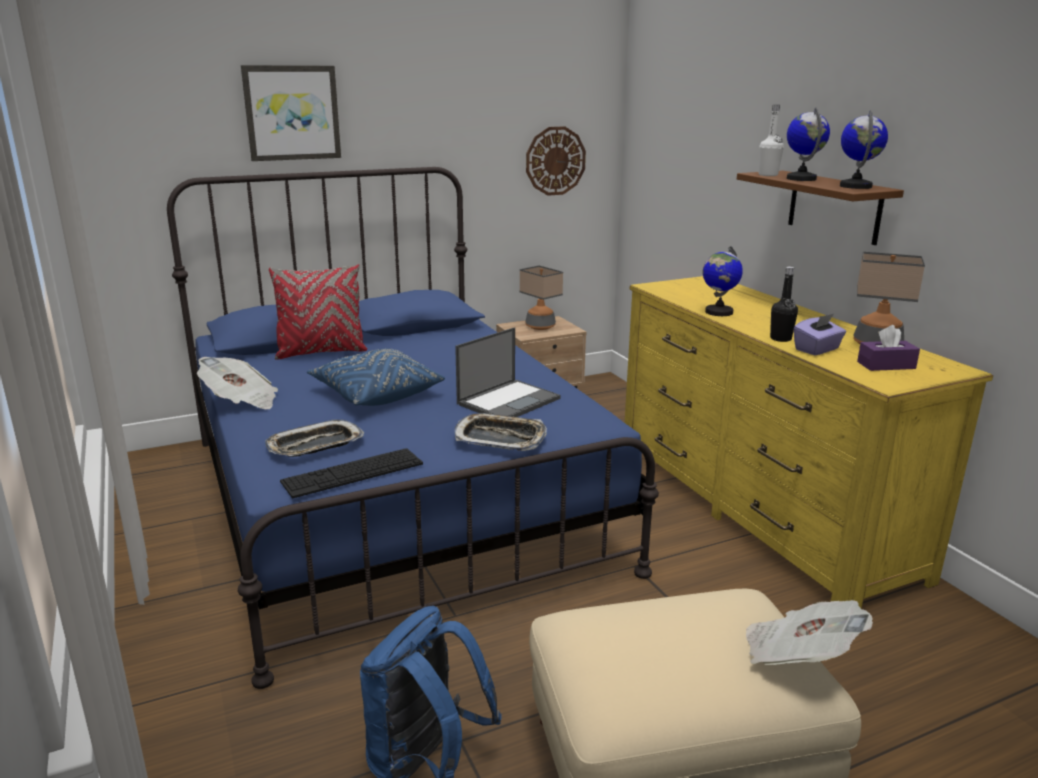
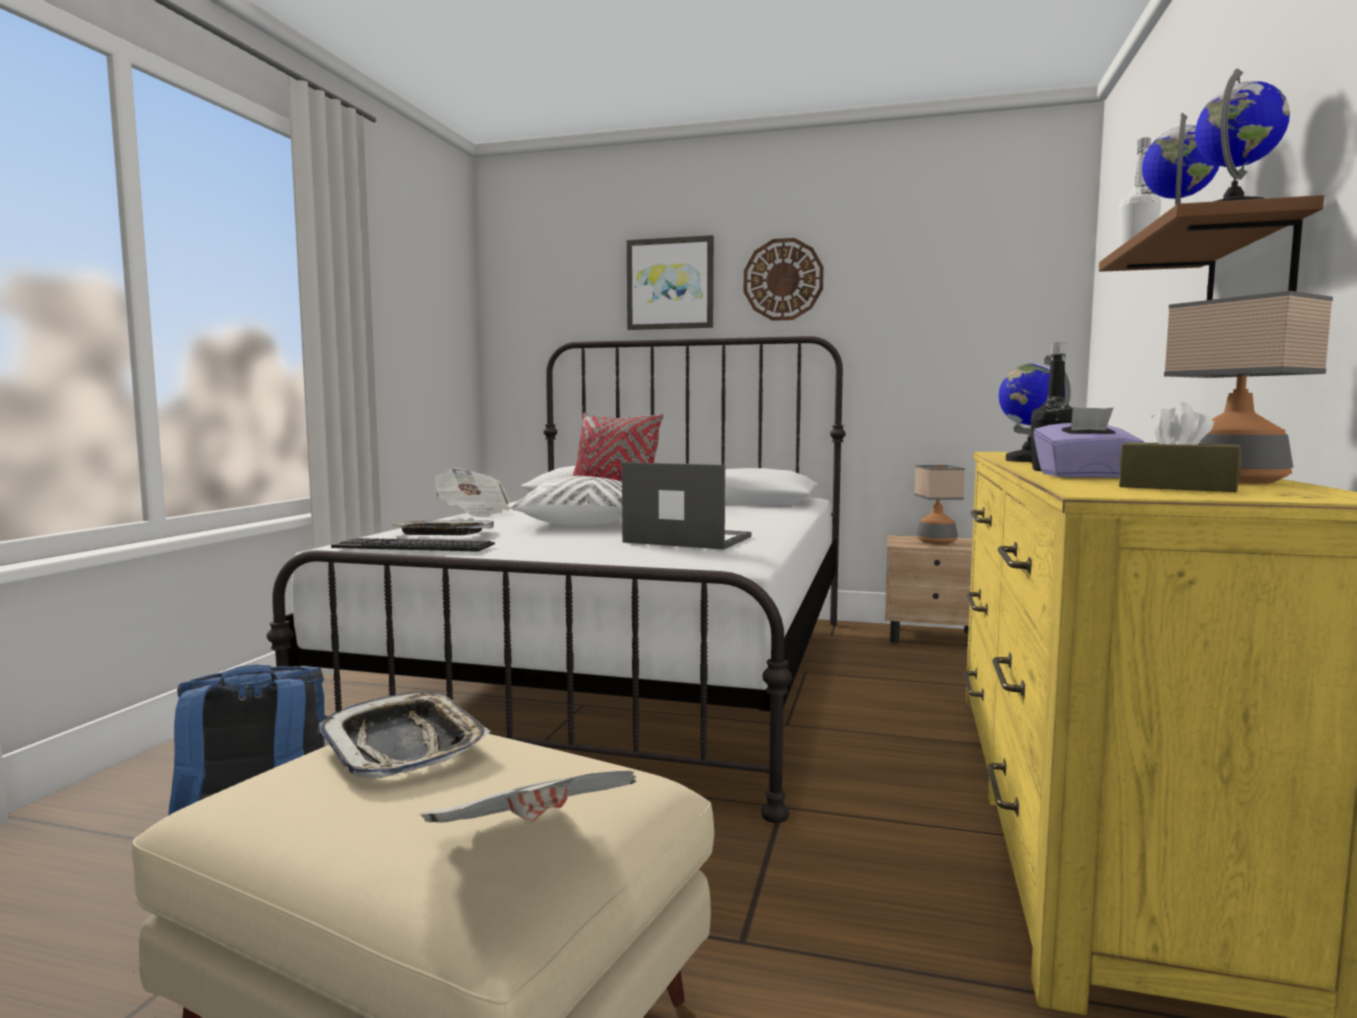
camera: 40 degrees right, 15 degrees down
(376, 394) = (580, 522): blue pillow -> white pillow
(393, 500) = (625, 674): blue bed -> white bed
(500, 438) = (594, 551): tray -> tray (405, 746)
(509, 401) = (686, 540): laptop -> laptop turned 150 degrees counterclockwise
(555, 161) = (981, 335): wall clock -> wall clock (783, 279)
(886, 365) = (1177, 487): purple tissue box -> brown tissue box

